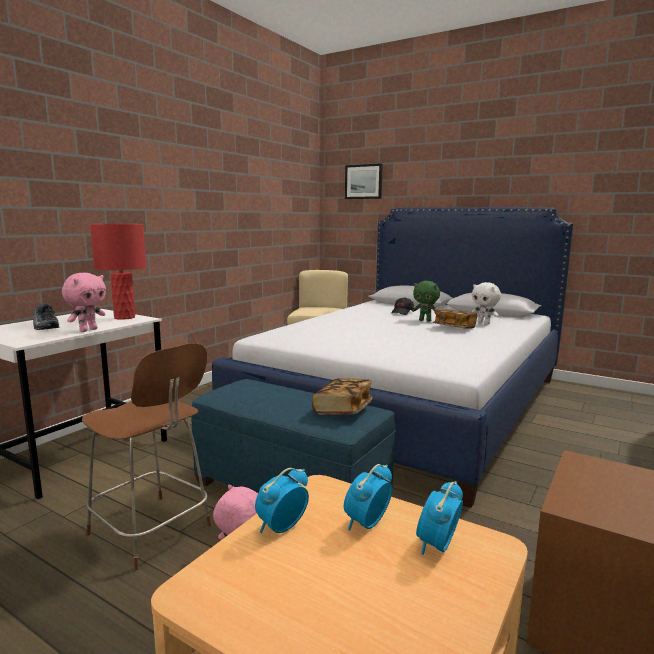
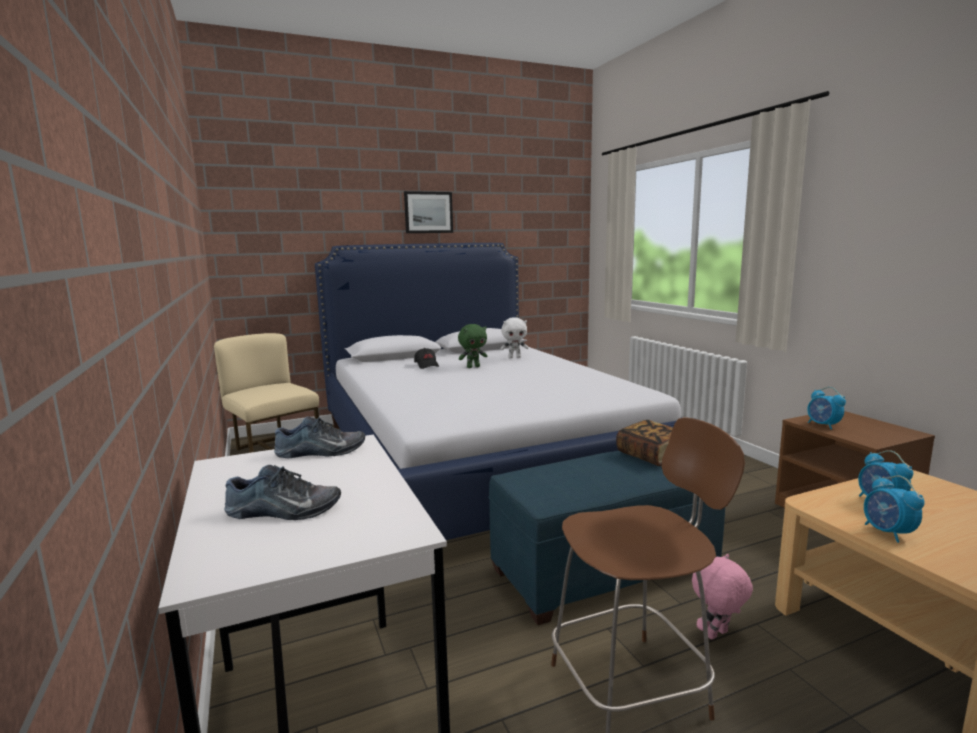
camera: 55 degrees left, 0 degrees up
(88, 330) = (383, 481): pink plush toy -> none
(124, 317) = (321, 452): red table lamp -> shoe
(363, 181) = (279, 212): picture -> picture (428, 212)
(437, 546) = (912, 490): alarm clock -> alarm clock (823, 425)
(454, 328) = (517, 366): book -> none

